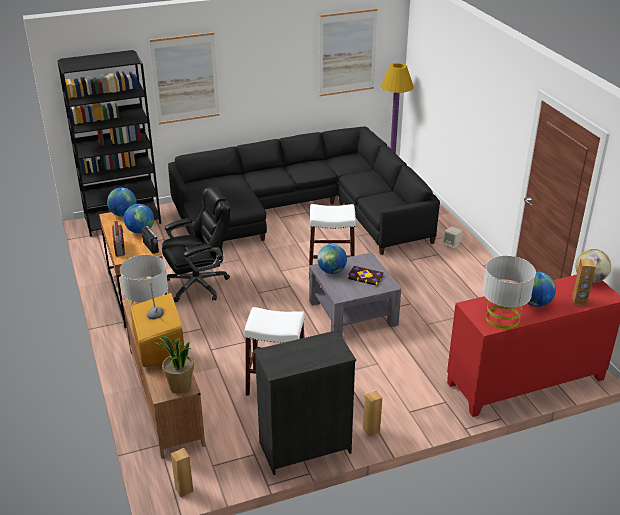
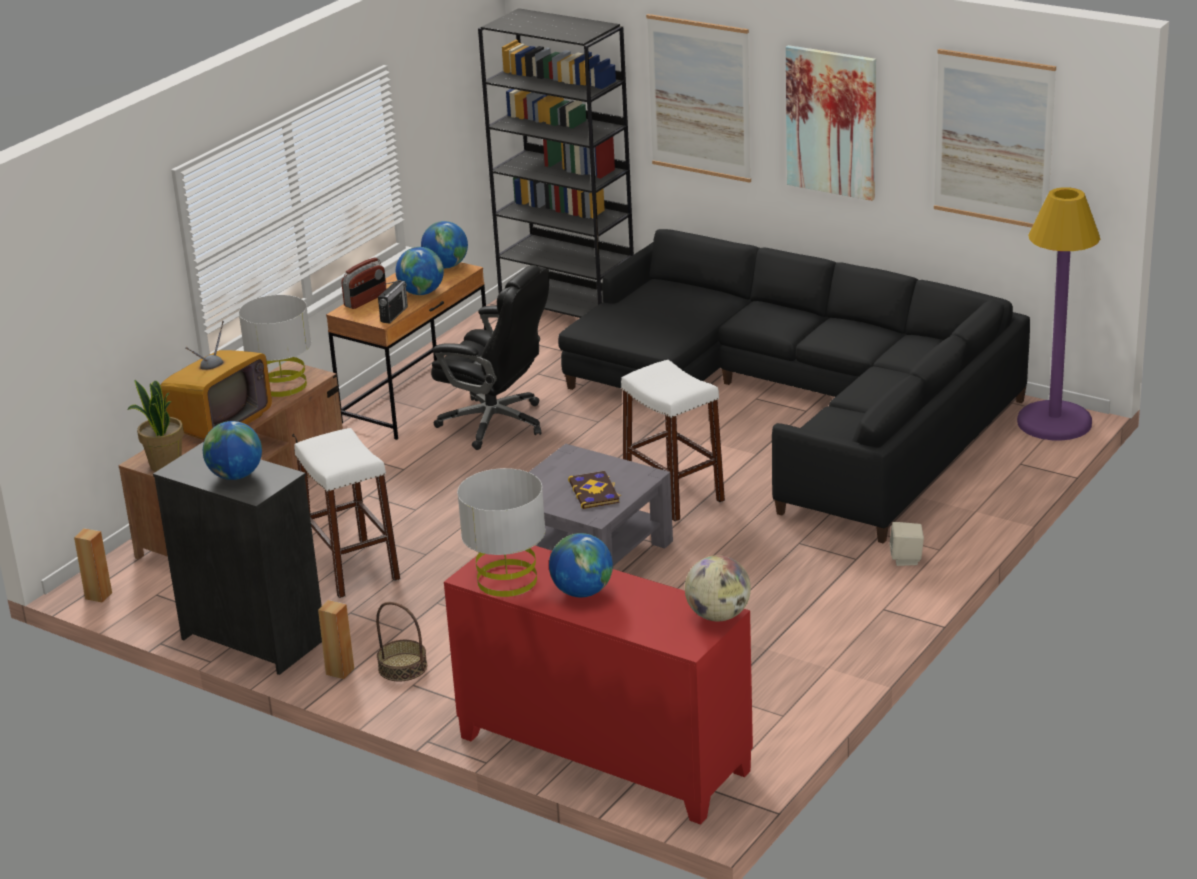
camera: 55 degrees right, 5 degrees down
(263, 69) = (831, 122): none -> picture
(331, 271) = (573, 464): globe -> globe (235, 476)
(390, 408) = (402, 667): none -> basket
(579, 301) = (638, 624): brown speaker -> none

